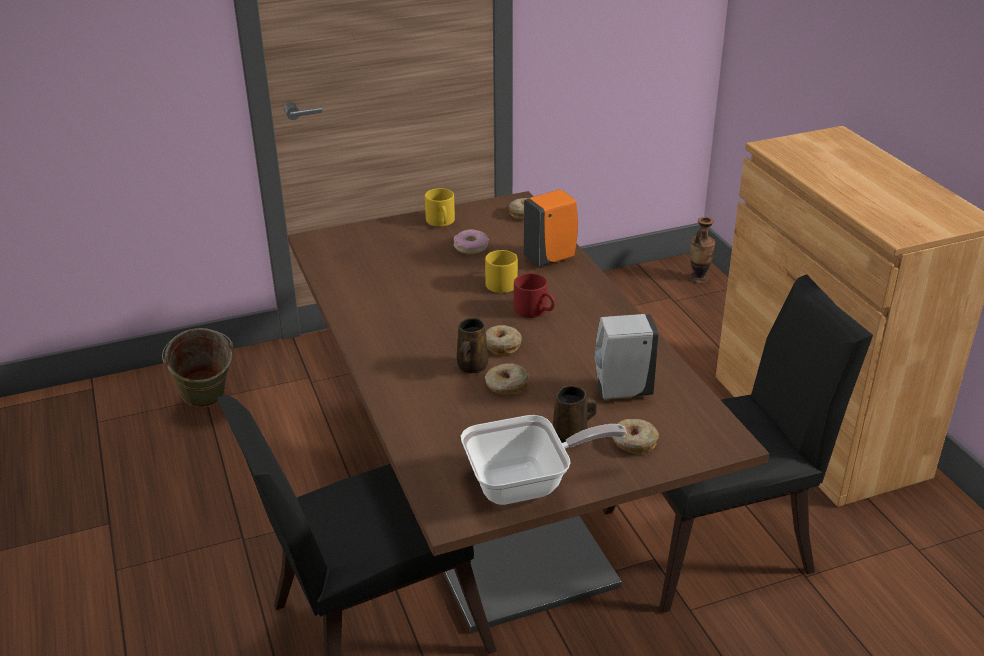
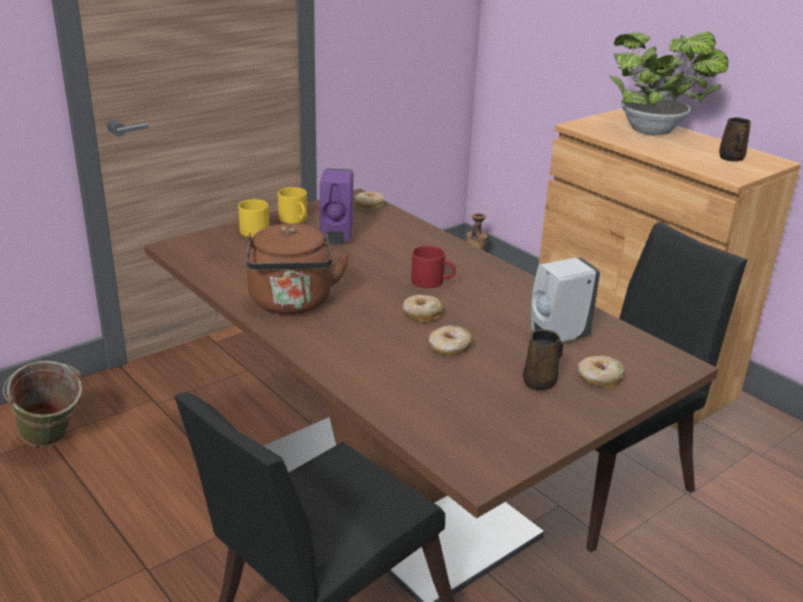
camera: 20 degrees left, 5 degrees down
(386, 316) = (292, 303): none -> brown kettle
(470, 247) = (336, 237): donut -> purple soap dispenser
(471, 367) = (405, 336): brown mug -> brown mug (731, 159)
(504, 282) = (387, 261): yellow mug -> yellow mug (256, 229)
(527, 484) = (529, 431): frying pan -> none
(551, 258) = (417, 238): orange soap dispenser -> none
(857, 164) = (655, 132): none -> potted plant

